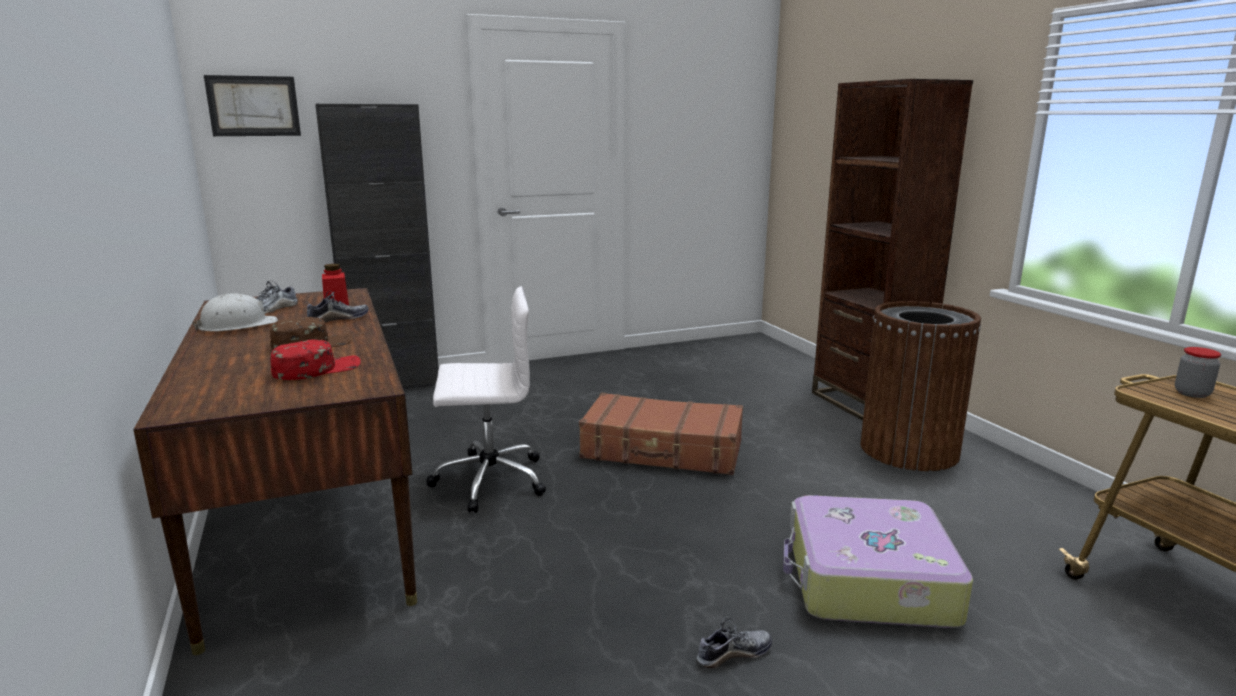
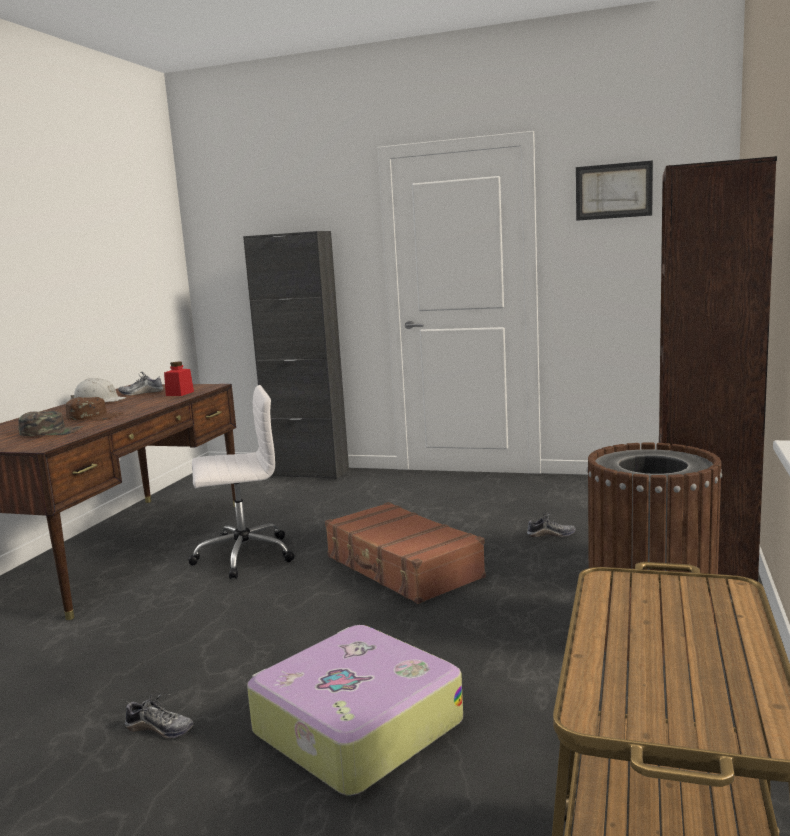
camera: 40 degrees right, 5 degrees down
(253, 106) = (222, 240): picture -> picture (613, 191)
(316, 369) = (52, 432): red cap -> green cap
(338, 319) = (151, 403): shoe -> shoe (551, 535)
(488, 480) = (242, 556): white office chair -> white office chair turned 45 degrees counterclockwise
(1192, 393) = (674, 597): jar -> none

